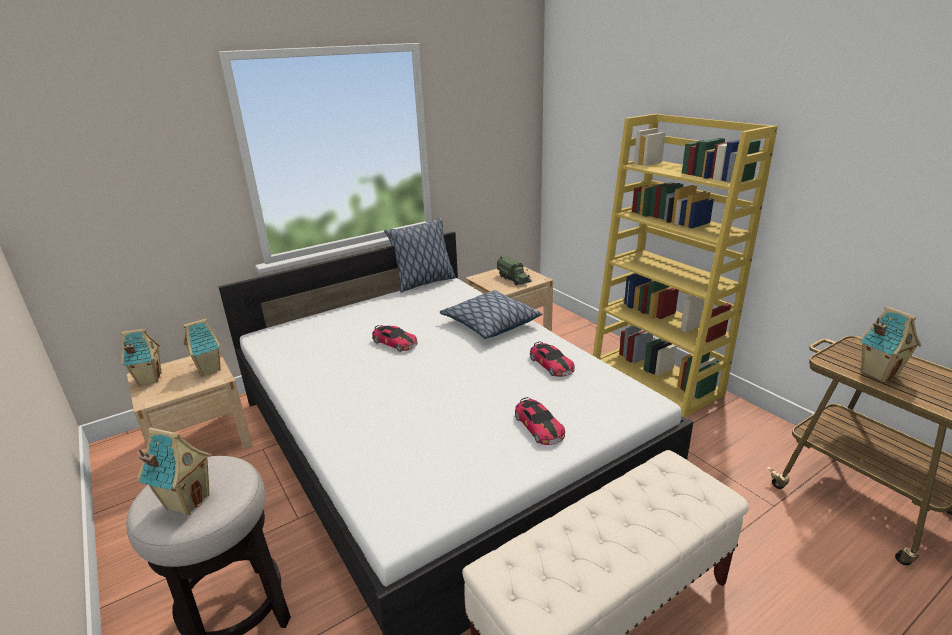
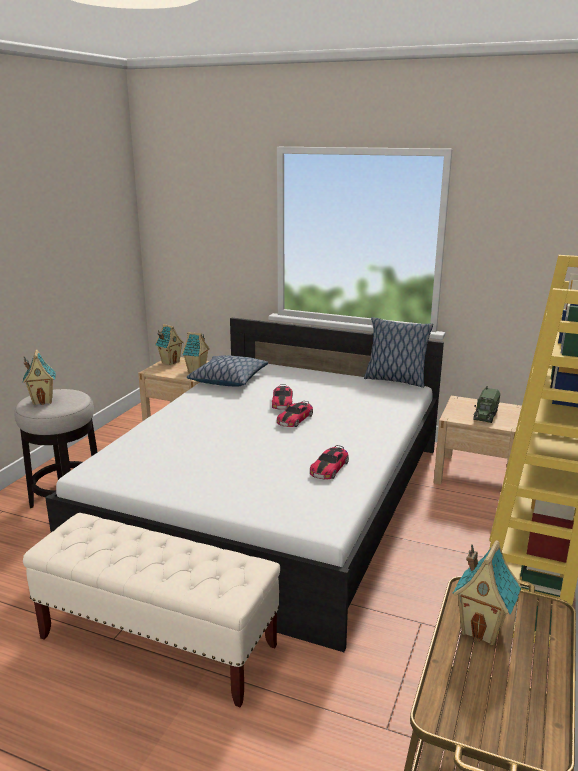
camera: 55 degrees right, 5 degrees down
(490, 324) = (363, 425): pillow -> pillow (228, 379)
(538, 426) = (231, 487): toy car -> toy car (295, 419)

